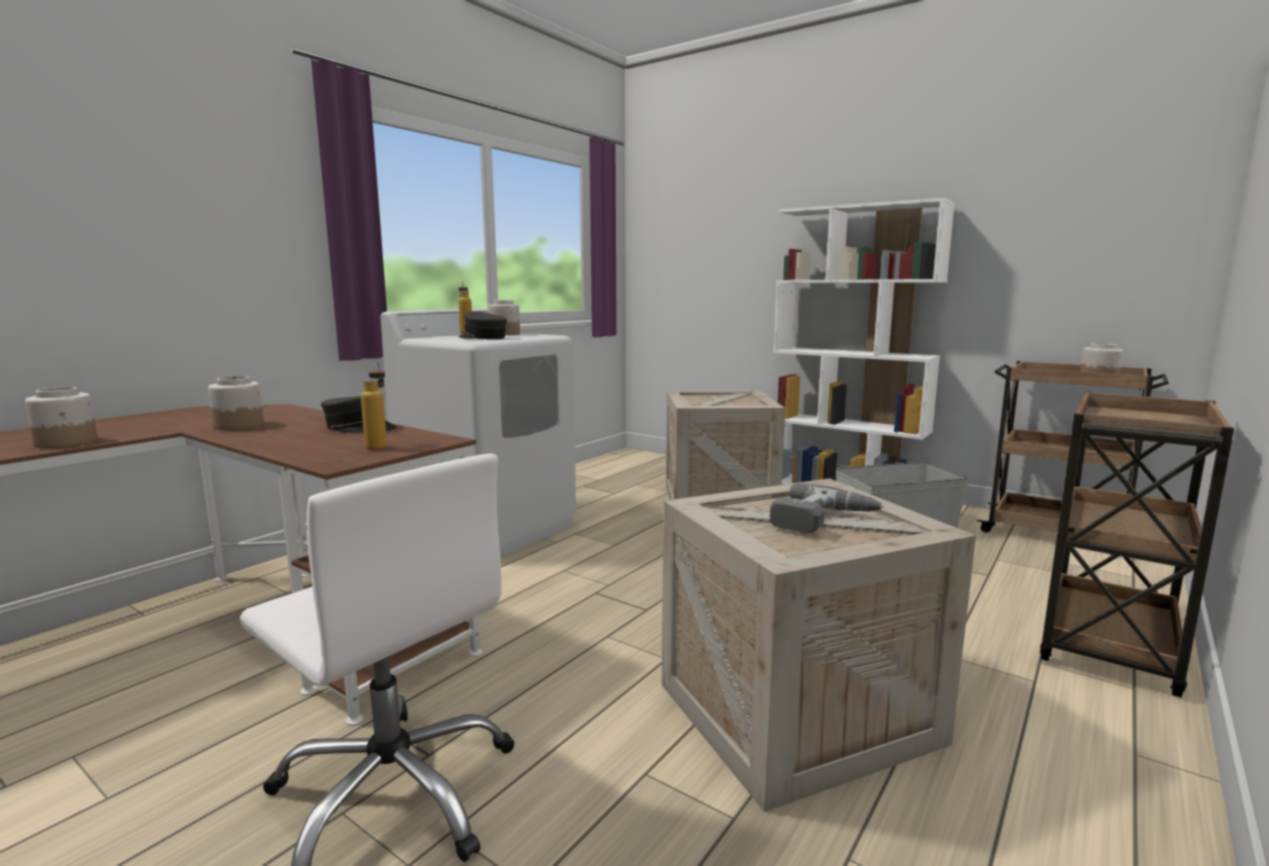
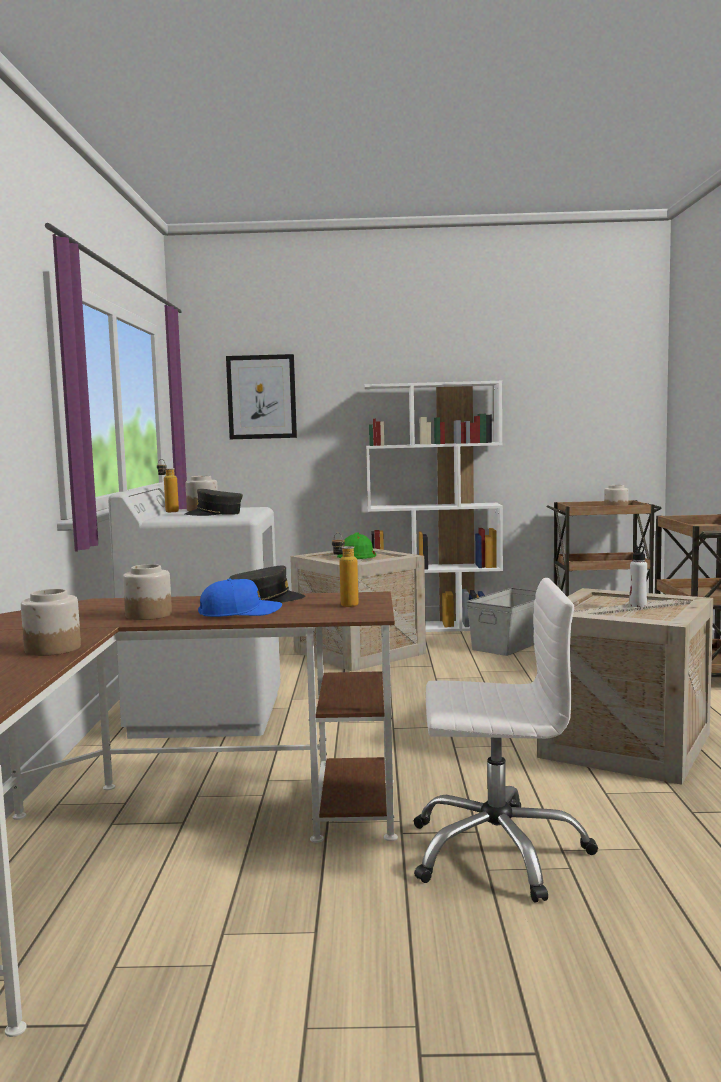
camera: 35 degrees left, 5 degrees down
(287, 436) = (240, 612): none -> blue cap
(697, 228) = (261, 397): none -> picture
(725, 398) = (357, 555): none -> green hard hat
(824, 520) = (638, 605): power drill -> white bottle

